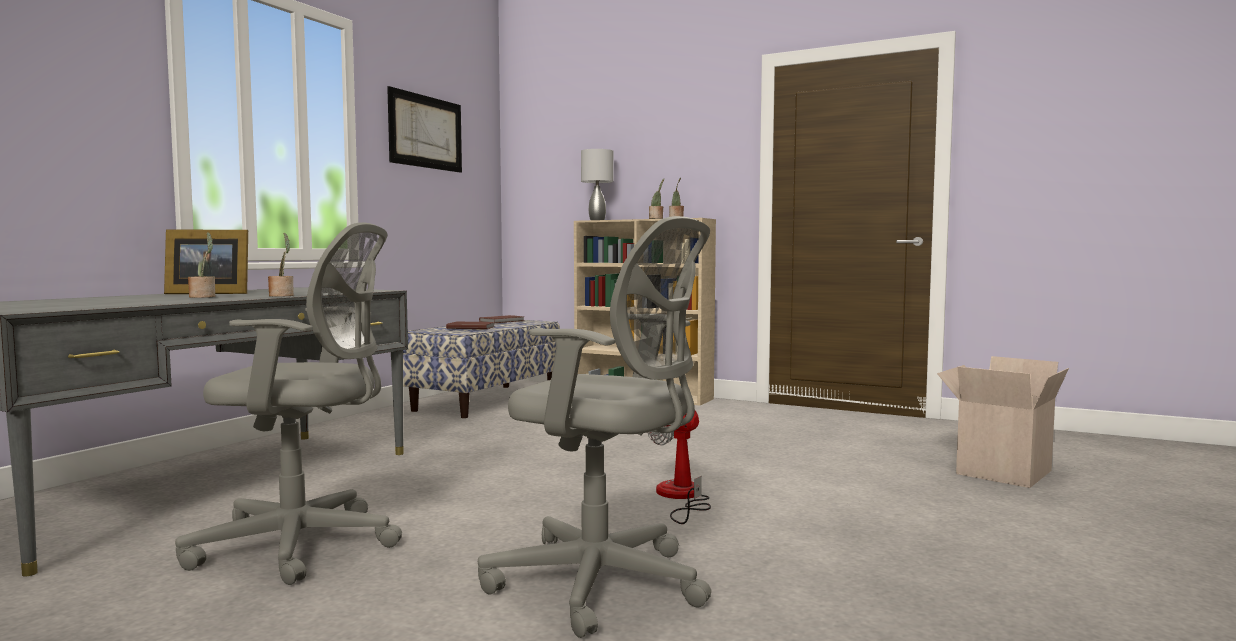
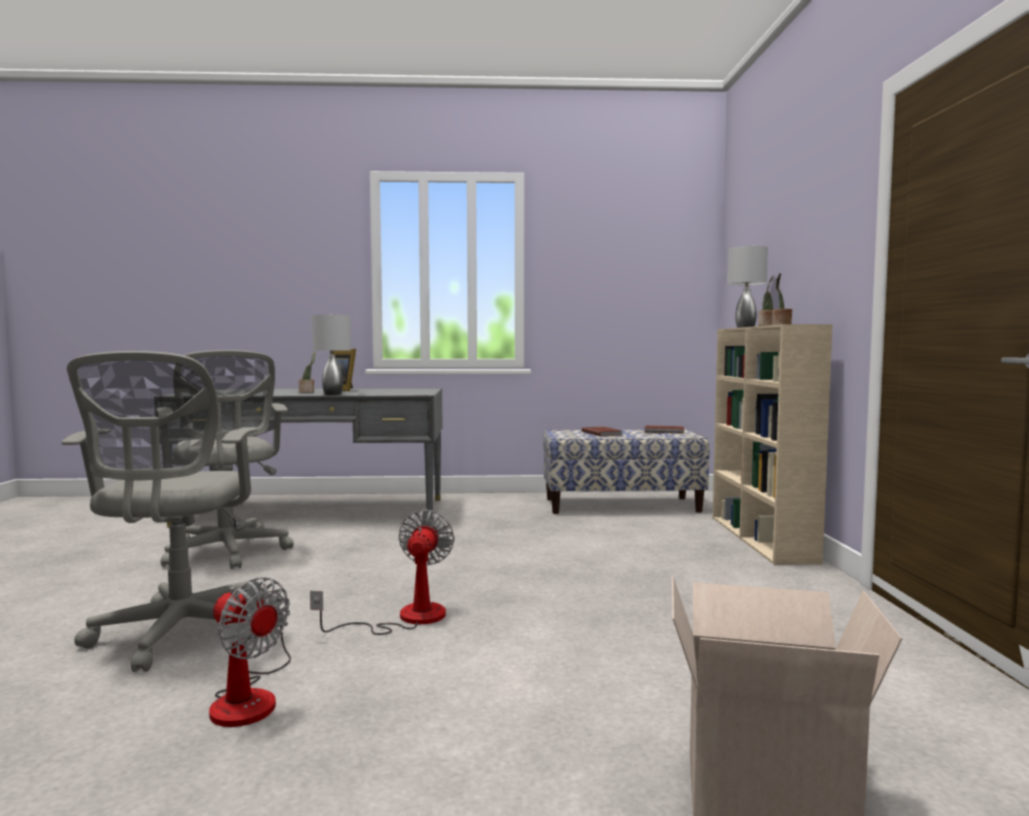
camera: 60 degrees right, 0 degrees up
(282, 296) = (332, 394): potted plant -> grey table lamp
(426, 132) = (609, 252): picture -> none
(804, 562) = (250, 697): none -> fan

